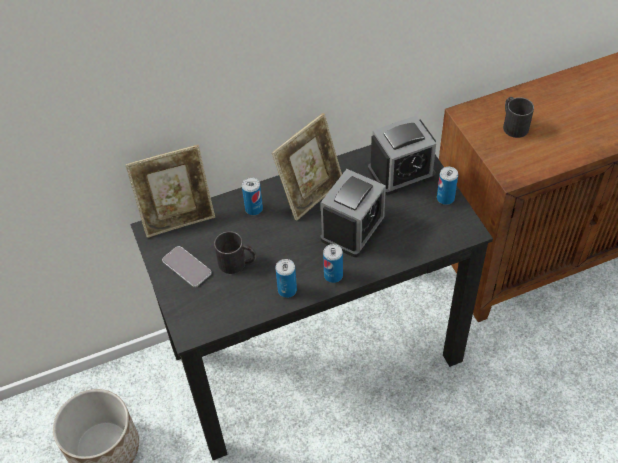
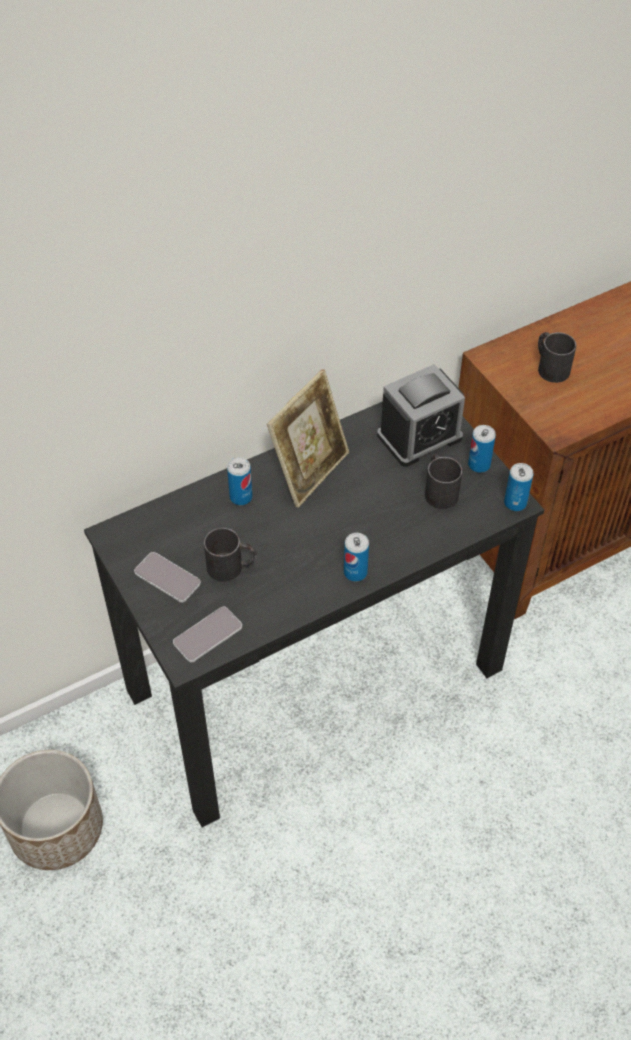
camera: 10 degrees left, 0 degrees up
(178, 217) = (145, 516): picture frame -> none
(210, 314) = (207, 635): none -> phone
(287, 290) = (300, 596): can -> can (515, 503)
(353, 228) = (370, 511): alarm clock -> none
(410, 216) = (439, 490): none -> black mug

